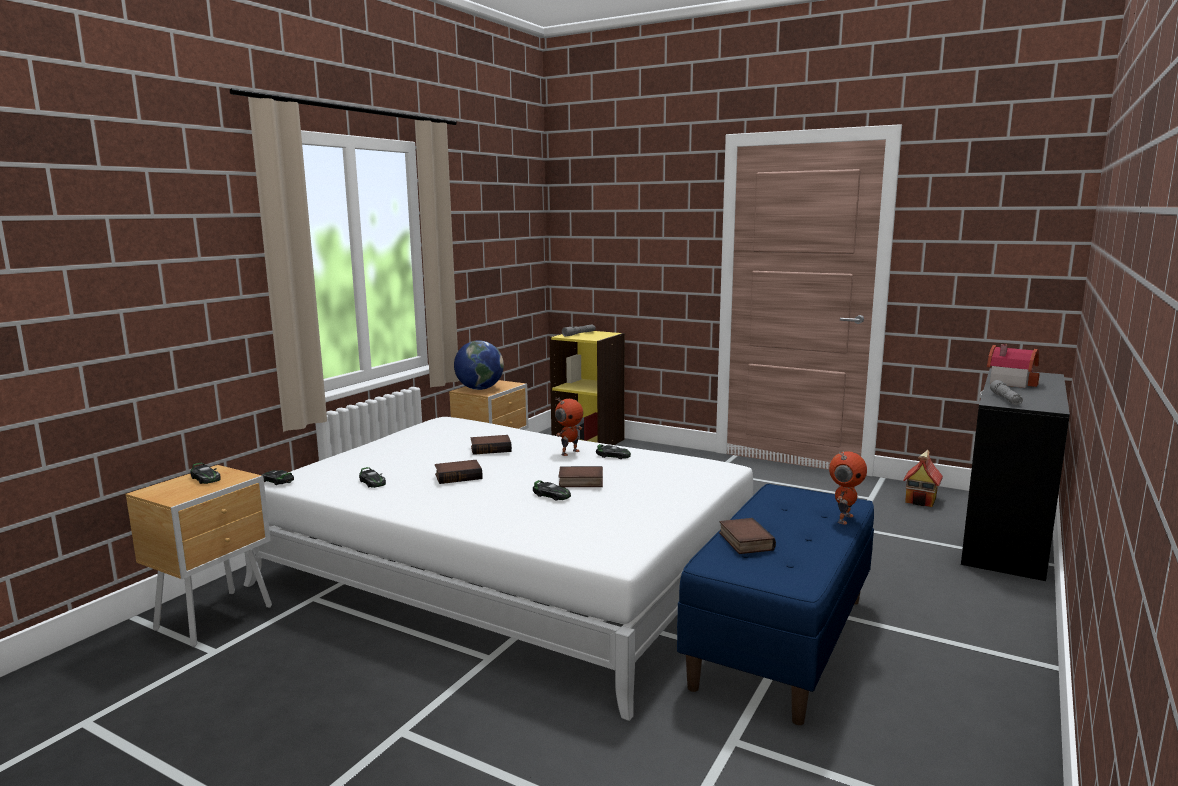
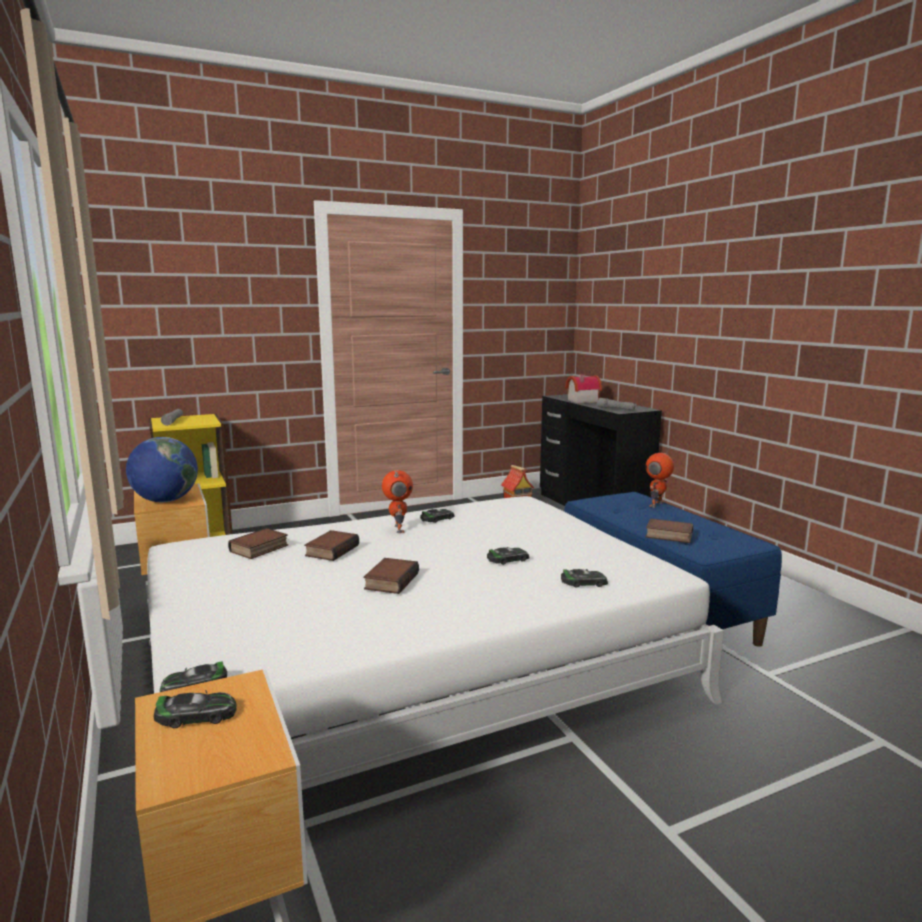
camera: 55 degrees left, 0 degrees up
(372, 482) = (320, 627): toy car -> toy car (584, 583)
(580, 482) = (490, 543): book -> book (259, 549)
(843, 519) = (657, 505): toy robot -> toy robot turned 120 degrees counterclockwise

